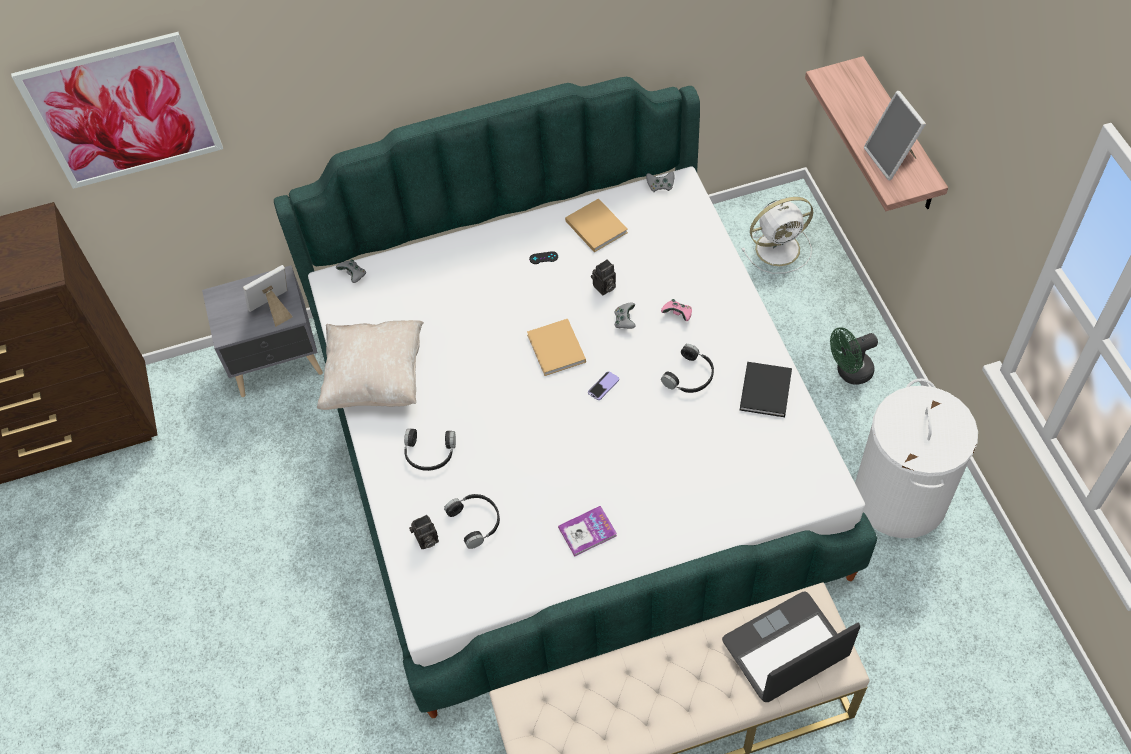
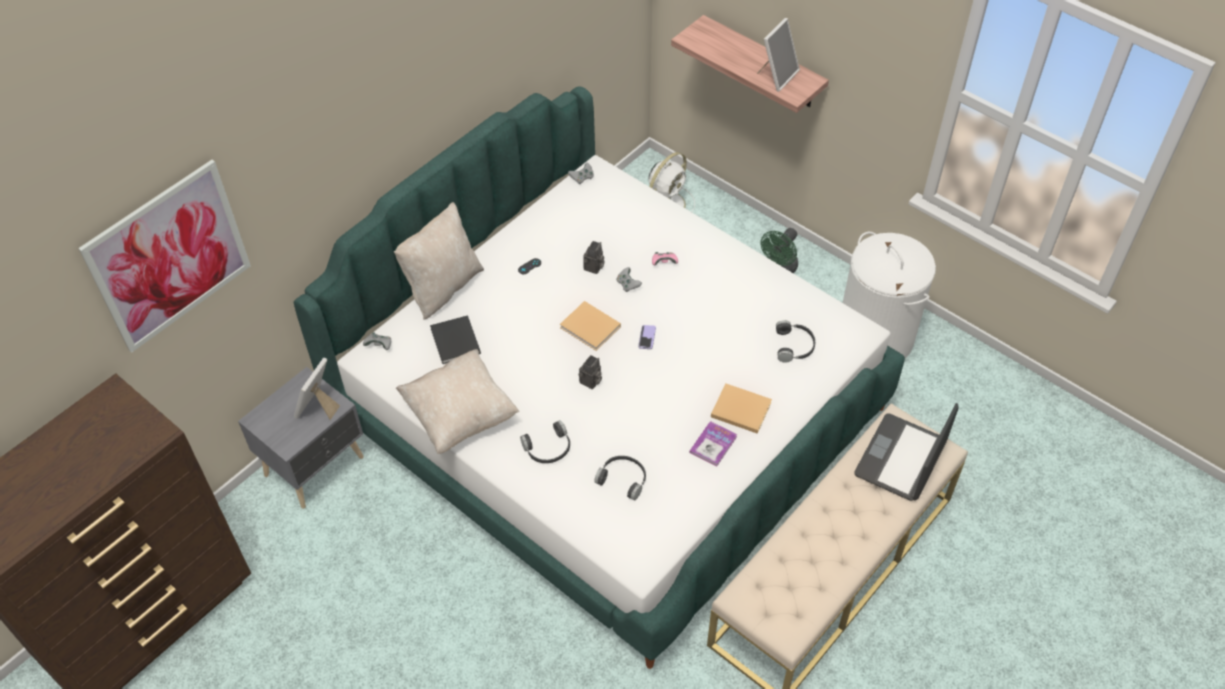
camera: 35 degrees left, 5 degrees down
(426, 540) = (594, 512): camera -> camera (590, 382)
(449, 242) = (443, 287): none -> beige pillow
(595, 225) = (553, 226): beige book -> beige book (739, 409)
(691, 376) = (706, 301): black headphones -> black headphones (795, 346)
(765, 392) = (767, 288): black book -> black book (456, 342)
(891, 159) = (777, 75): picture frame -> picture frame turned 90 degrees counterclockwise

